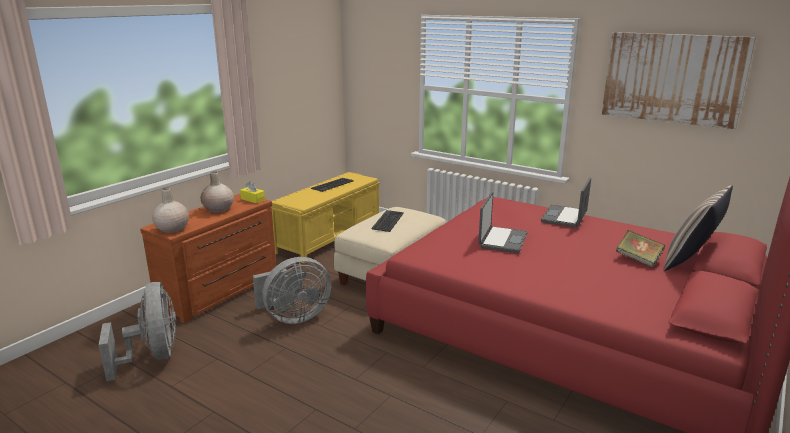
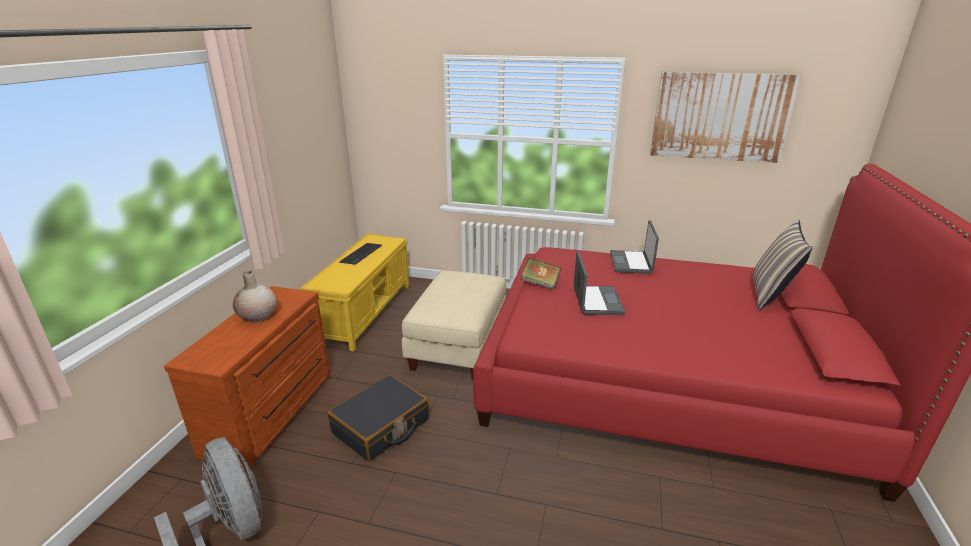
camera: 20 degrees left, 5 degrees up
(172, 229) = (213, 359): beige vase -> none
(253, 199) = (293, 293): yellow tissue box -> none
(293, 317) = (381, 427): grey fan -> black suitcase
(388, 221) = (453, 292): keyboard -> none
(638, 259) = (729, 302): book -> book (540, 283)

